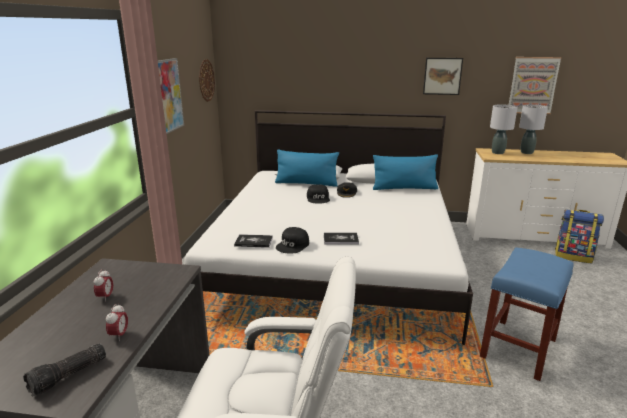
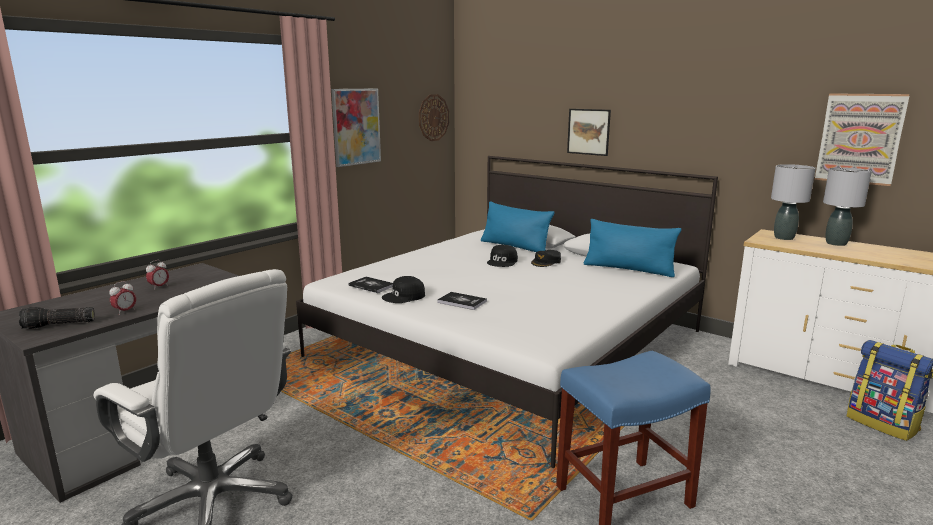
camera: 30 degrees right, 5 degrees down
(442, 76) = (715, 120): picture -> picture (588, 131)

